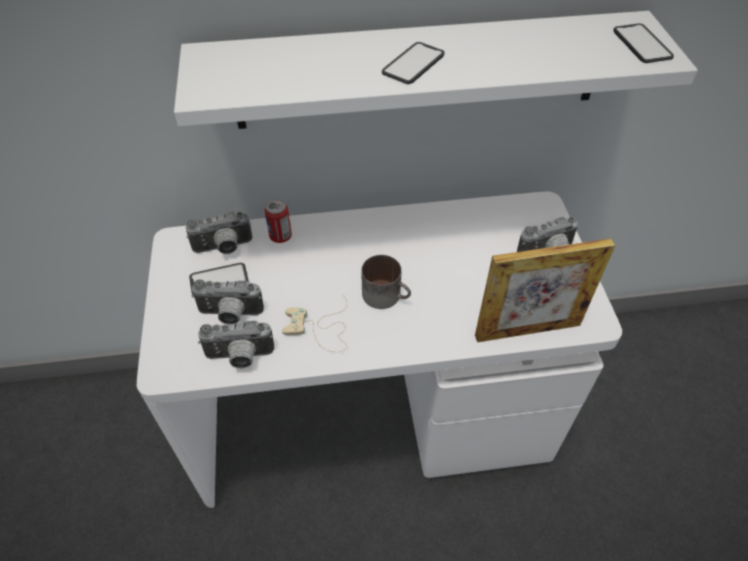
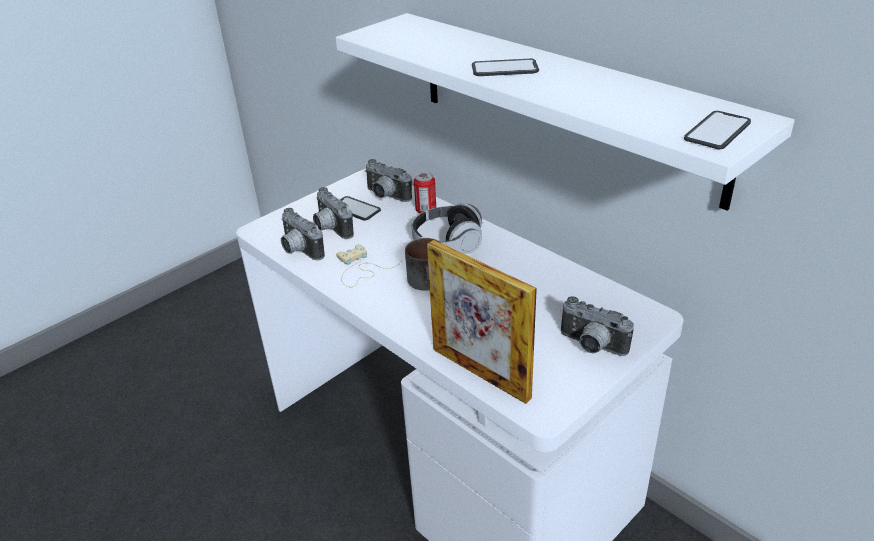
camera: 55 degrees right, 15 degrees down
(345, 252) = (448, 243): none -> headphones

